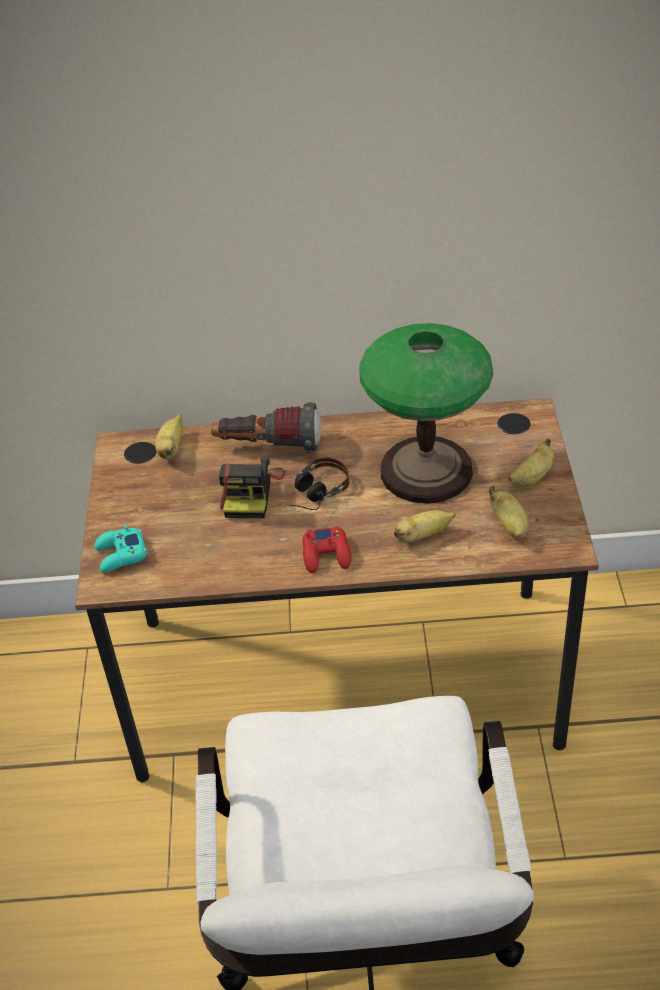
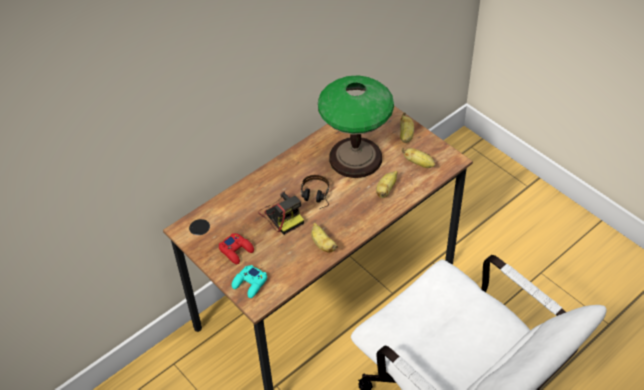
camera: 40 degrees left, 5 degrees up
(171, 448) = (215, 215): banana -> banana (322, 244)
(268, 447) = (265, 187): flashlight -> none
(327, 555) = (352, 224): red game controller -> red game controller (236, 250)

